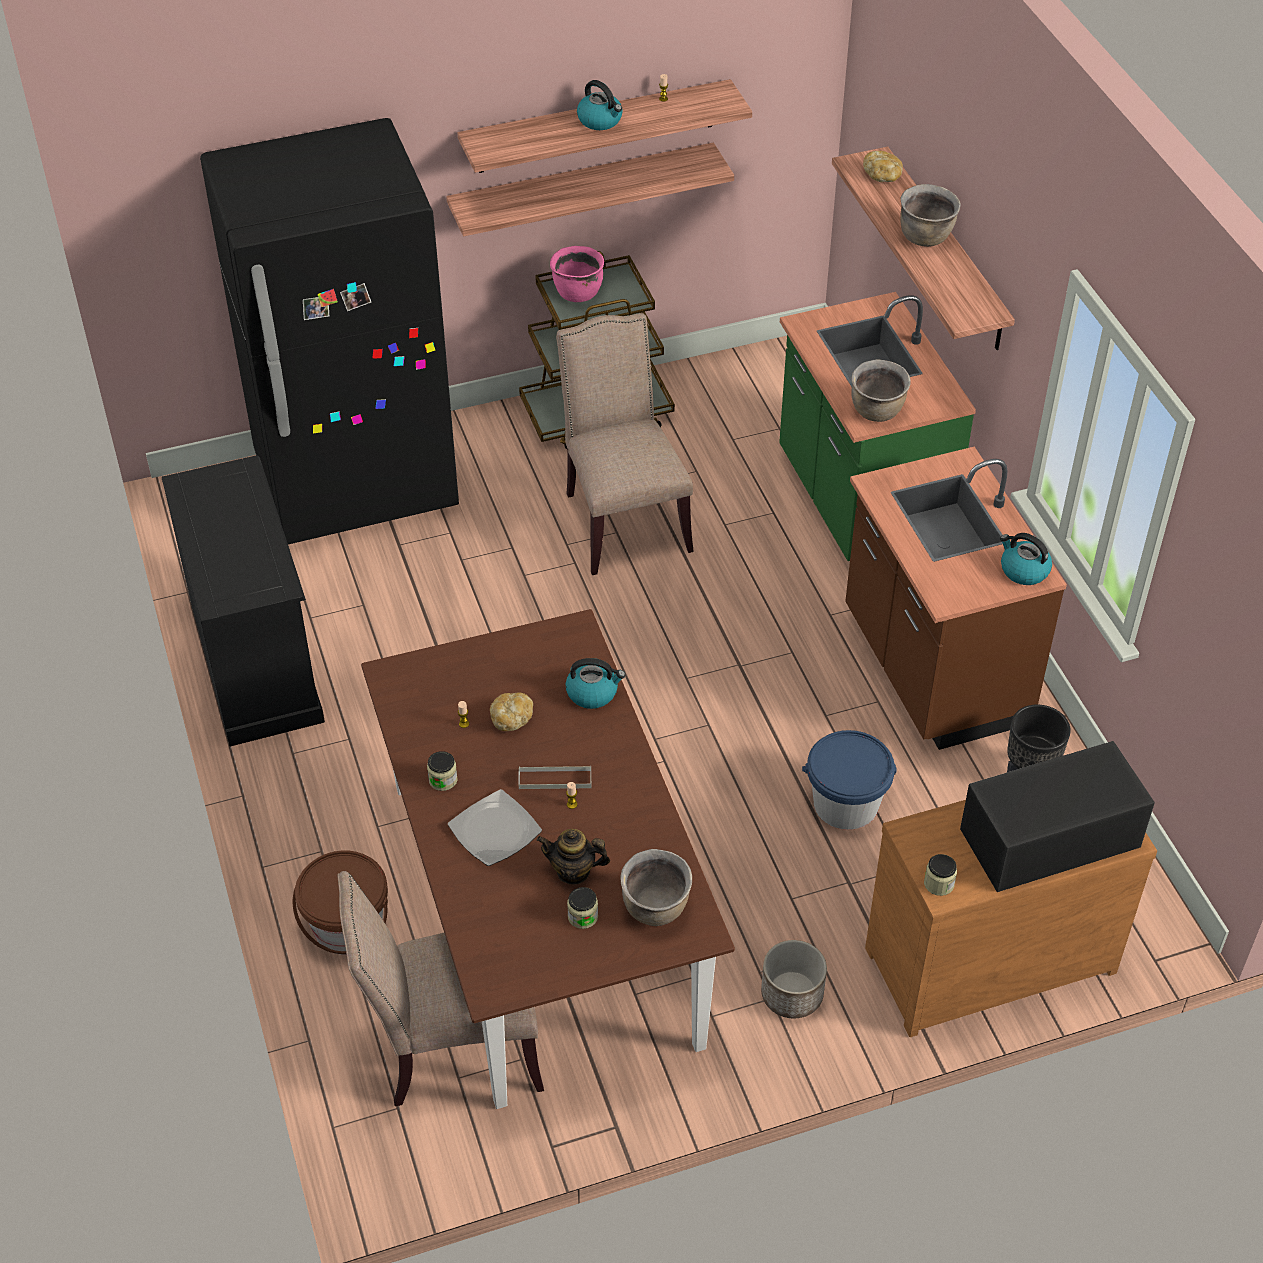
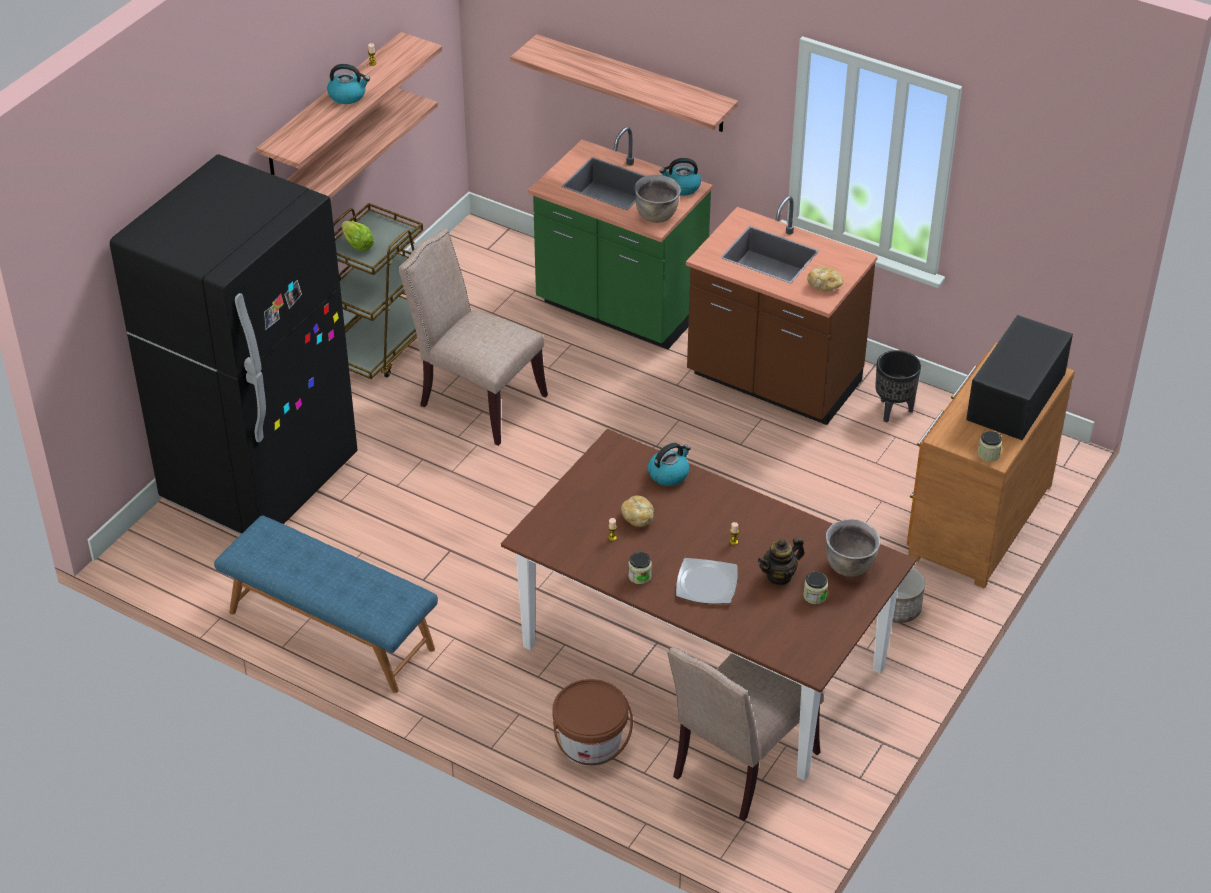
camera: 40 degrees left, 5 degrees down
(257, 662) = (330, 631): black dresser -> blue bench
(555, 779) = (706, 534): grey tray -> none
(577, 293) = (357, 245): pink cooking pot -> lettuce
(846, 803) = (808, 486): blue bucket -> none
(882, 175) = (556, 53): bread -> bread (825, 285)
(925, 237) = (628, 77): brown cooking pot -> none
(1023, 570) = (846, 261): kettle -> kettle (681, 187)

